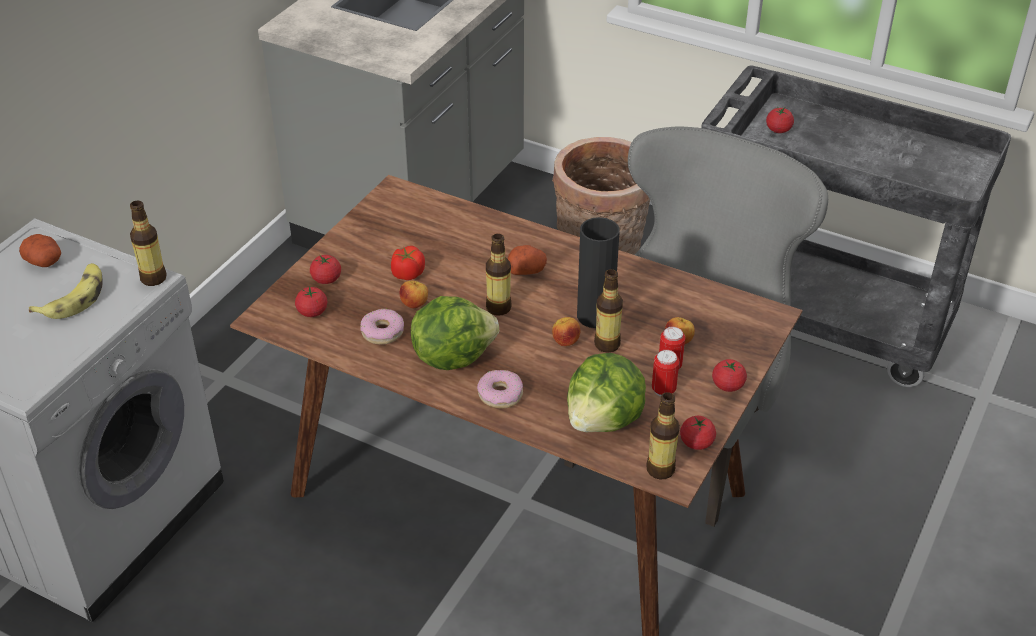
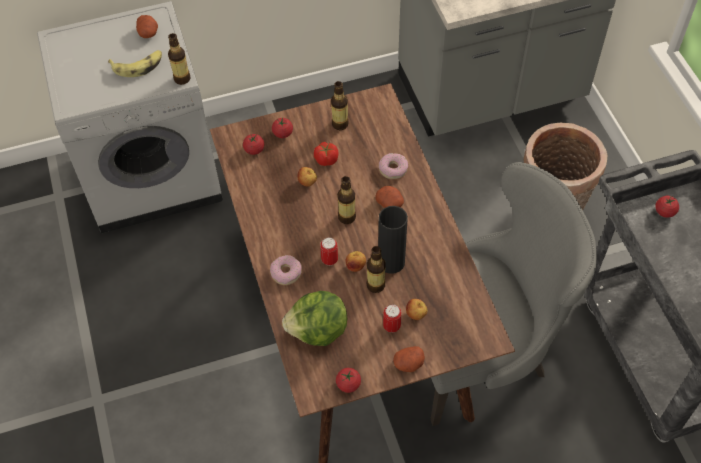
camera: 45 degrees right, 15 degrees up
(382, 332) = (273, 188): donut -> donut (393, 169)
(452, 356) = (290, 230): lettuce -> none
(660, 469) = (311, 384): bottle -> bottle (340, 124)
(663, 390) = (370, 338): can -> can (329, 260)
(728, 385) = (408, 364): tomato -> potato

